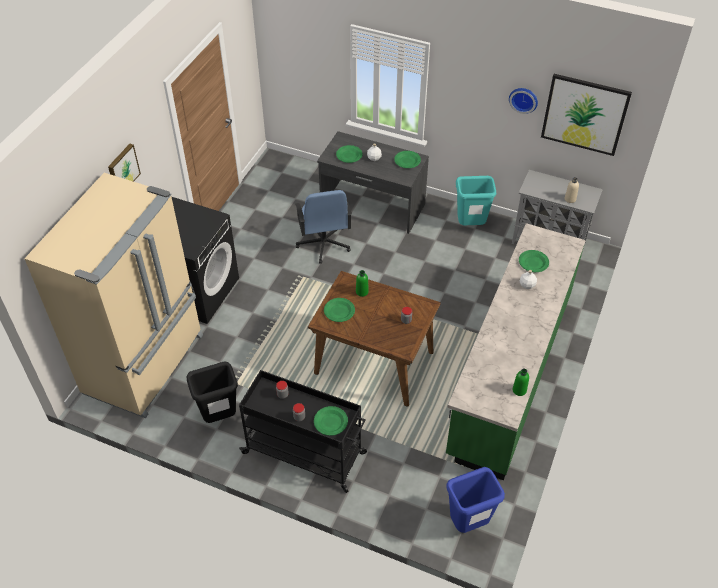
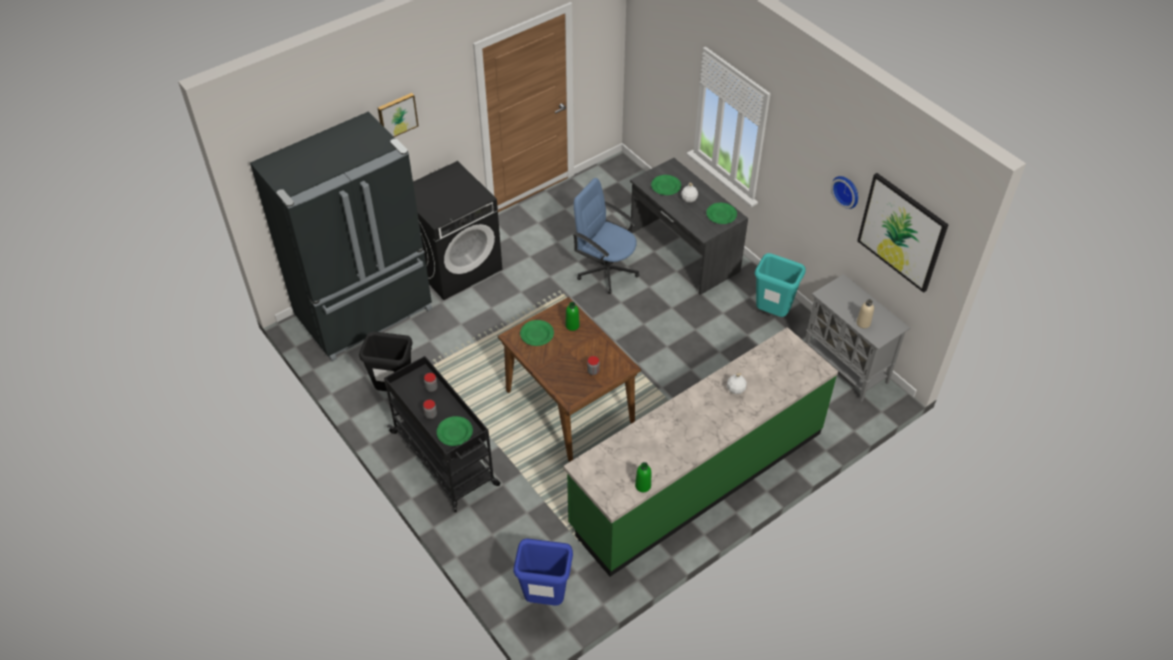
camera: 30 degrees right, 0 degrees up
(146, 364) = (366, 313): beige fridge -> black fridge
(323, 244) = (606, 270): blue office chair -> blue office chair turned 105 degrees clockwise
(533, 262) = (761, 370): green plate -> none

